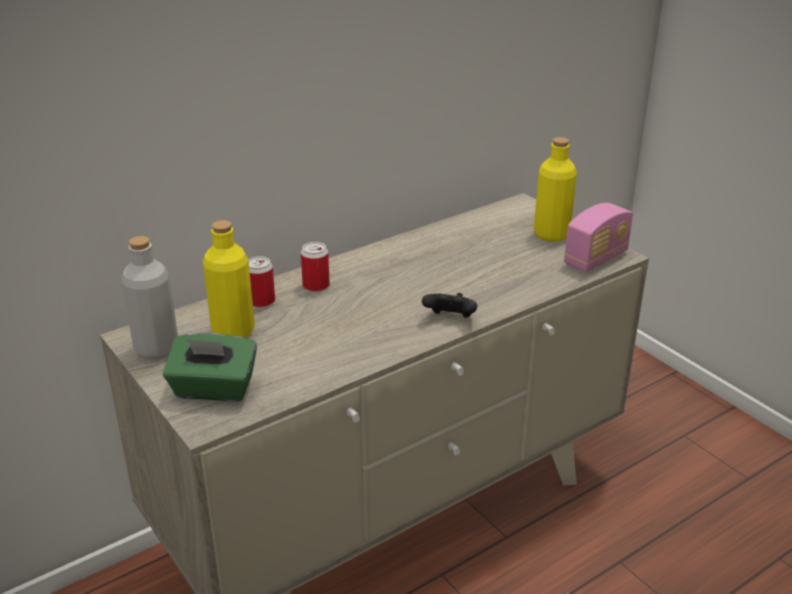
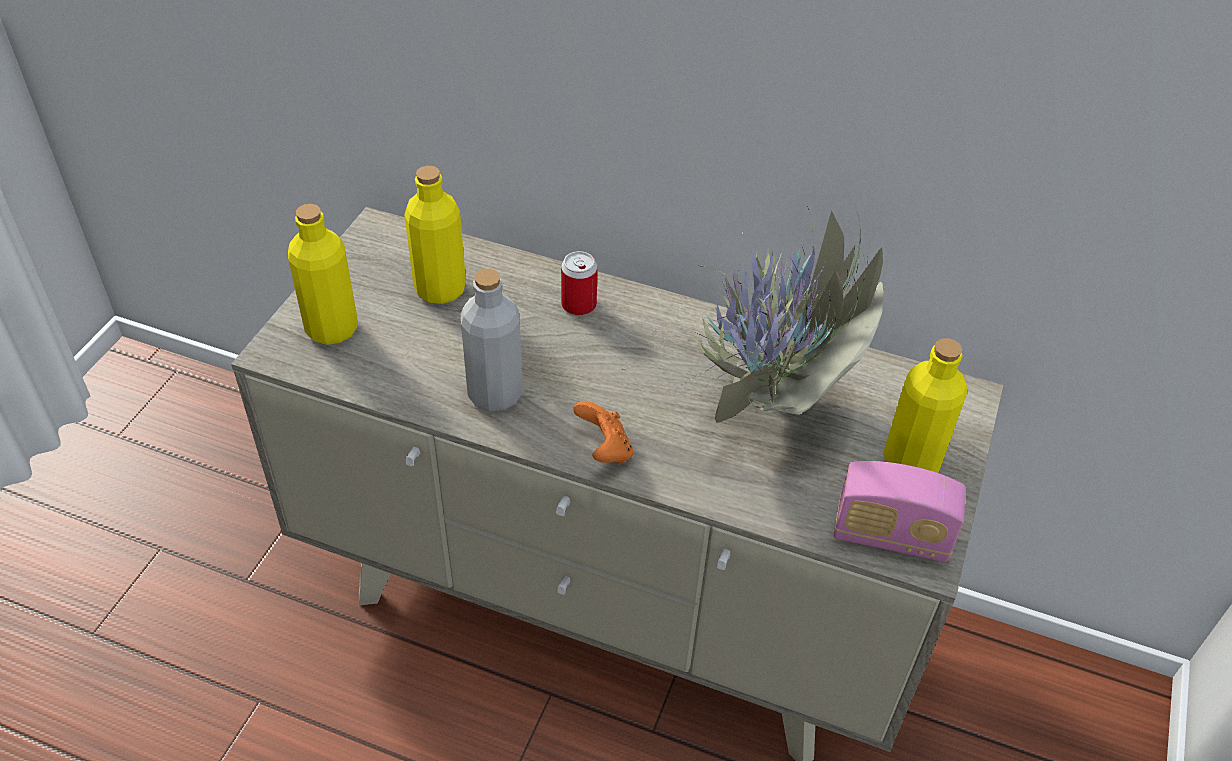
camera: 55 degrees right, 15 degrees up
(156, 349) = (369, 255): grey bottle -> grey bottle (495, 394)
(213, 389) = (332, 329): green tissue box -> yellow bottle
(261, 301) = (512, 280): can -> none
(450, 319) = (604, 449): black game controller -> orange game controller
(472, 258) = (767, 409): none -> potted plant

